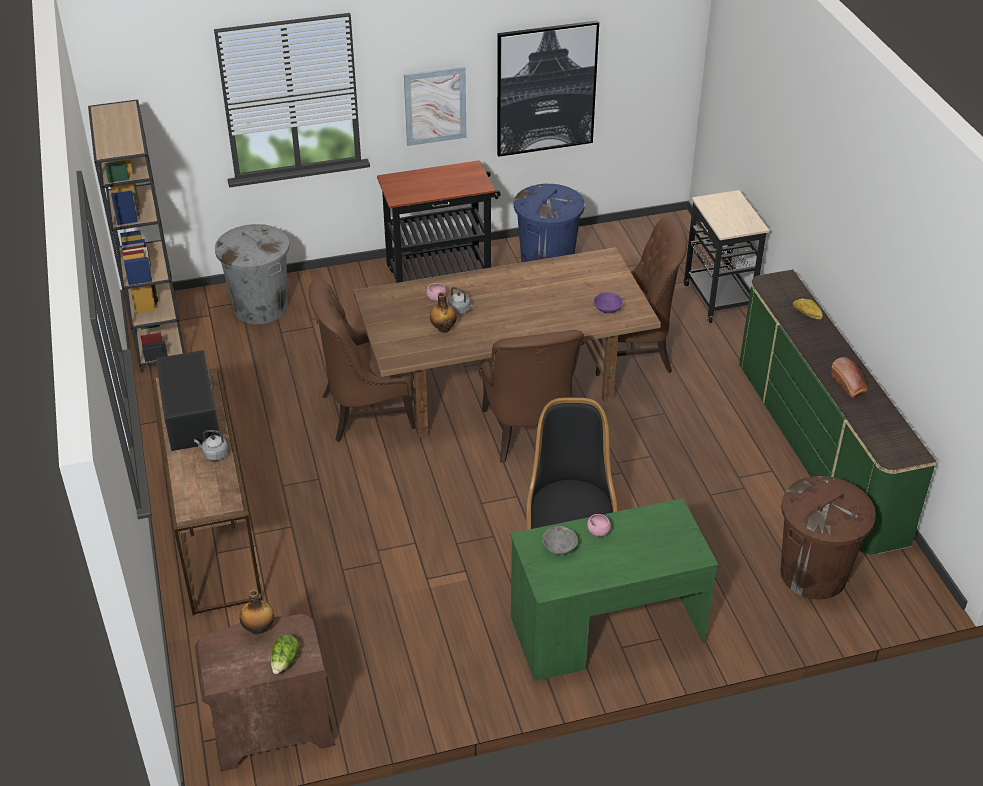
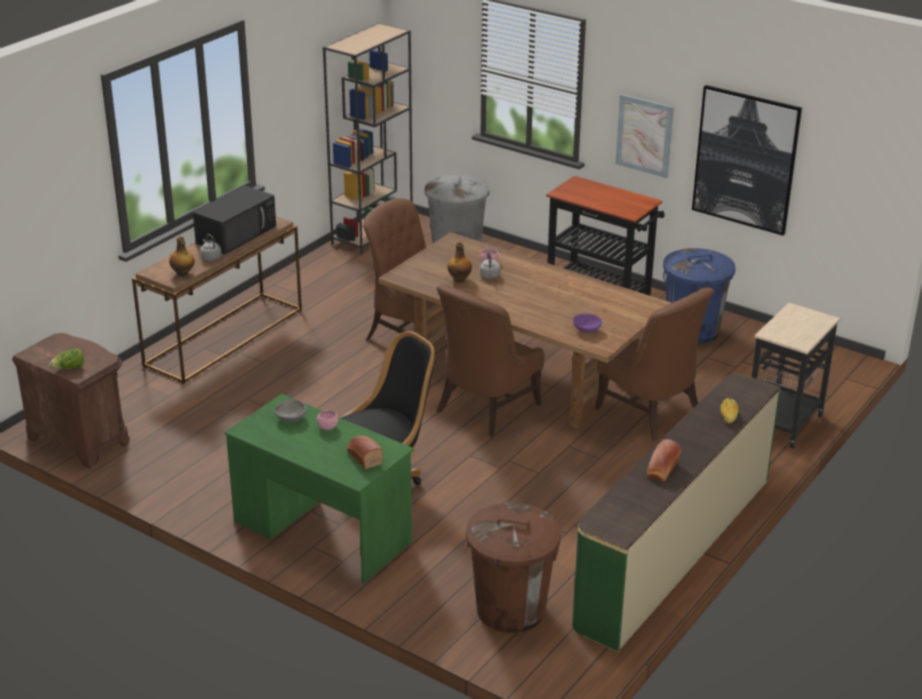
camera: 50 degrees right, 10 degrees down
(259, 628) = (87, 347): bottle -> bottle (183, 273)
(668, 535) = (363, 457): none -> bread

